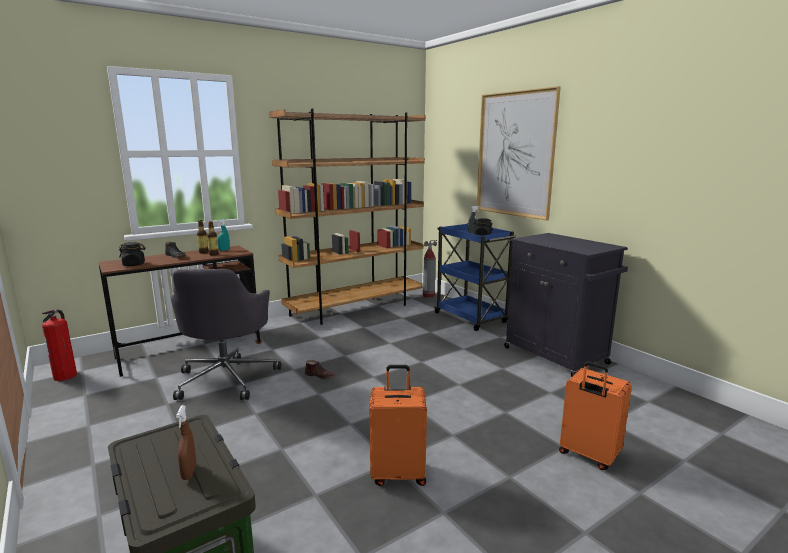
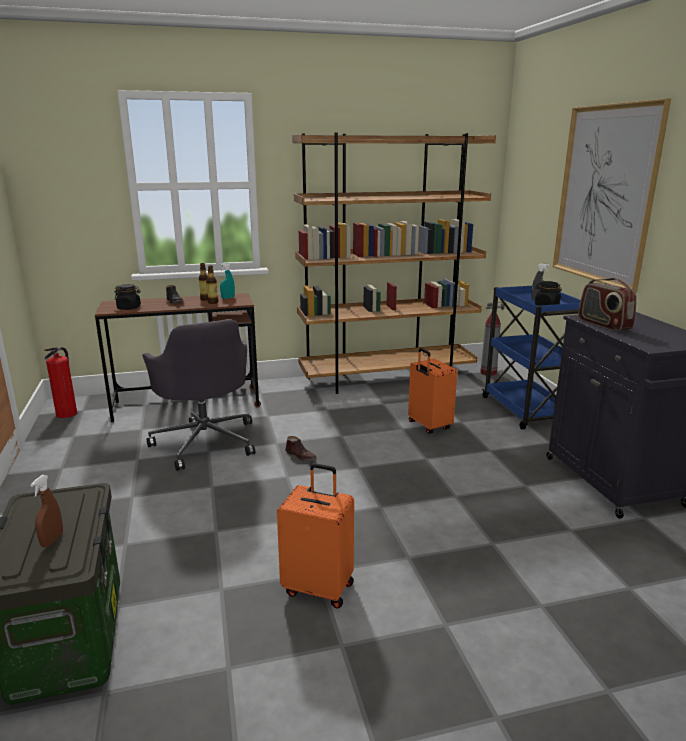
camera: 20 degrees right, 5 degrees up
(227, 378) = (206, 441): grey office chair -> grey office chair turned 45 degrees counterclockwise
(542, 242) = (603, 325): none -> radio
(588, 455) = (567, 624): orange suitcase -> orange suitcase (428, 426)

